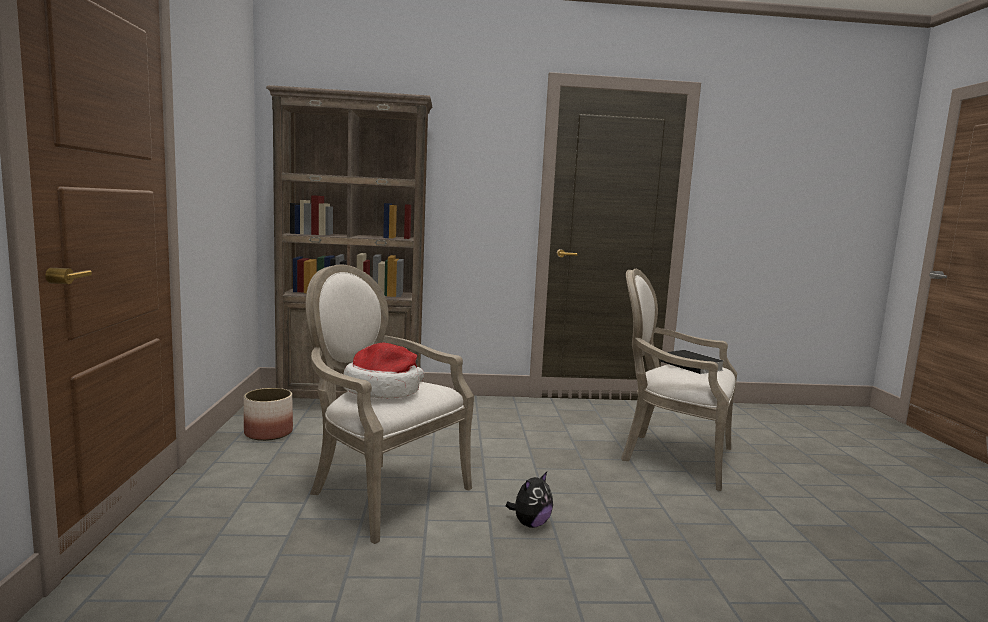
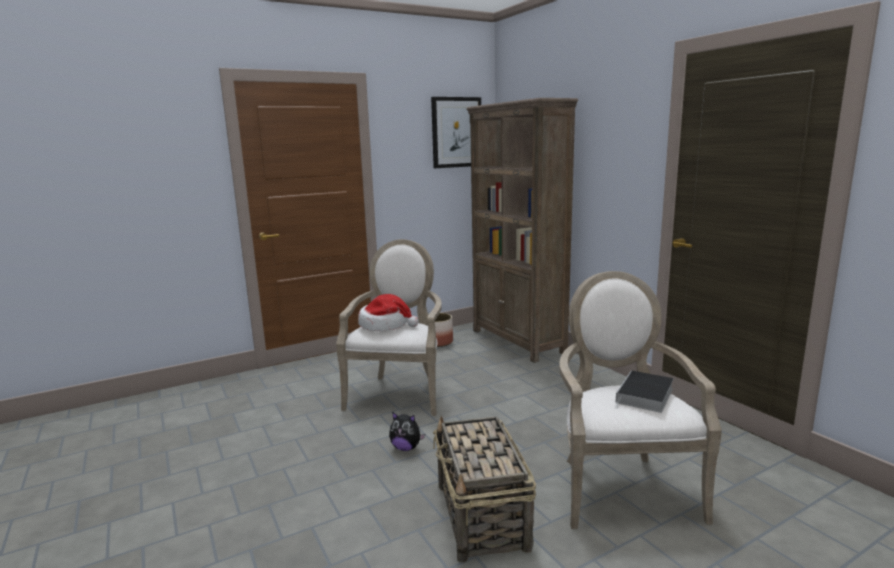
camera: 65 degrees right, 5 degrees up
(234, 119) = (456, 132): none -> picture
(690, 521) = (482, 517): none -> basket

